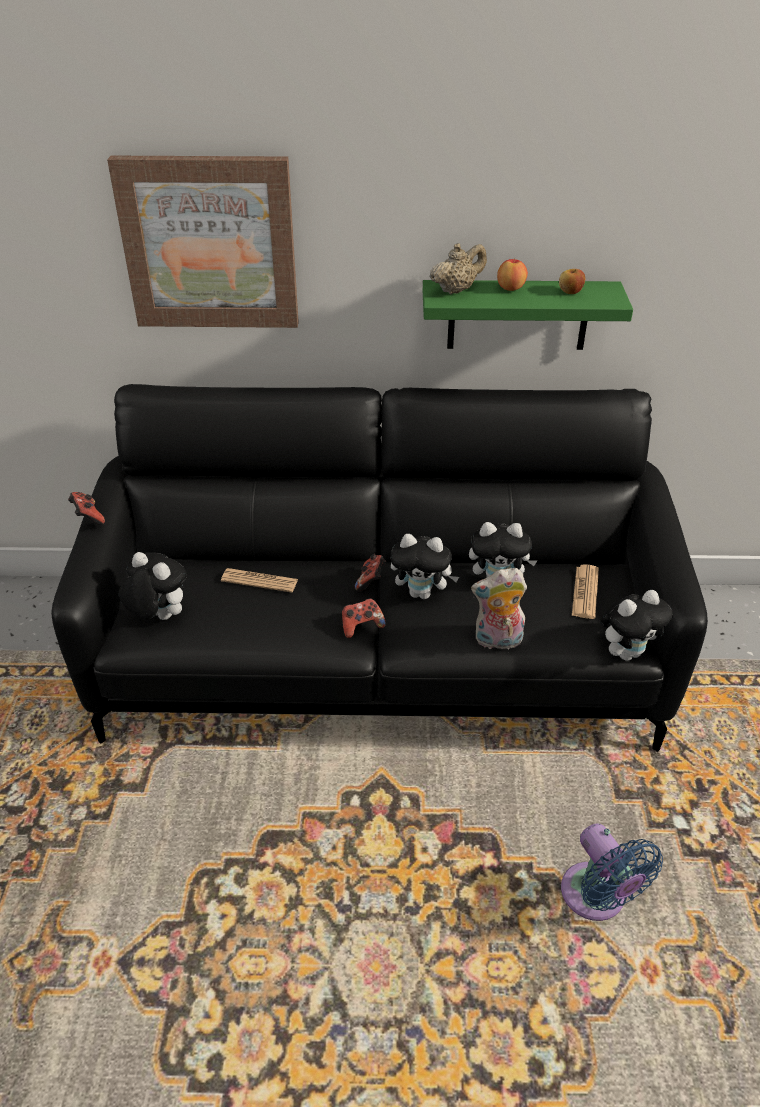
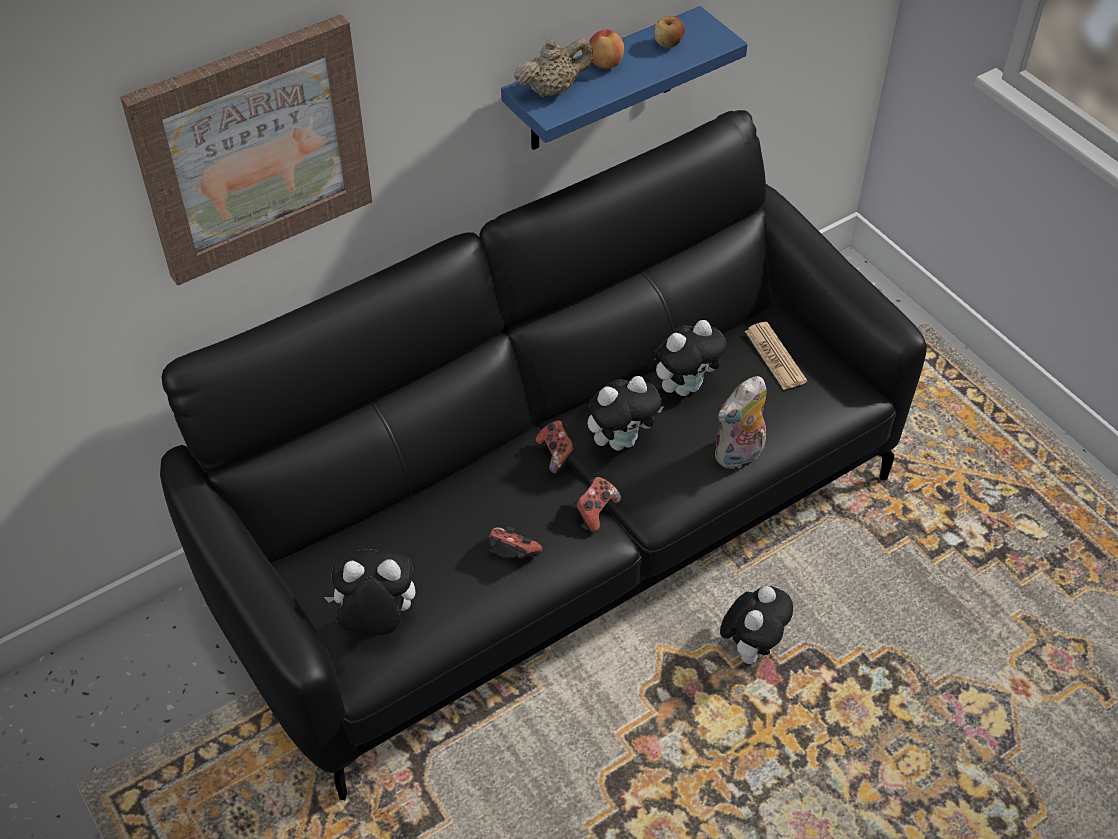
camera: 35 degrees left, 10 degrees up
(88, 517) = (219, 551): game controller -> game controller (513, 553)
(259, 581) = (447, 518): newspaper -> none
(456, 290) = (553, 89): beige teapot -> beige teapot turned 45 degrees clockwise
(518, 315) = (602, 82): green shelf -> blue shelf
(596, 899) = (937, 652): blue fan -> none
(627, 652) = (855, 402): plush toy -> plush toy (751, 646)

